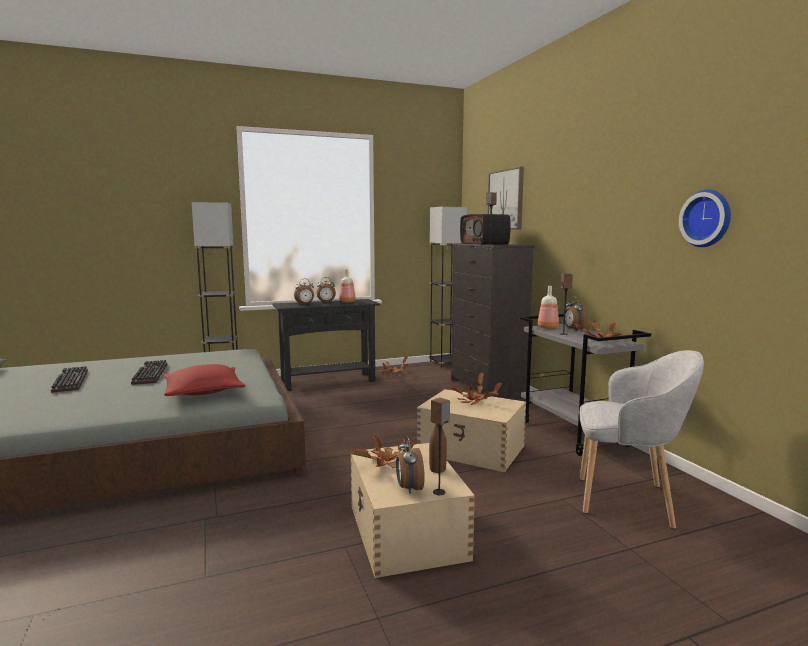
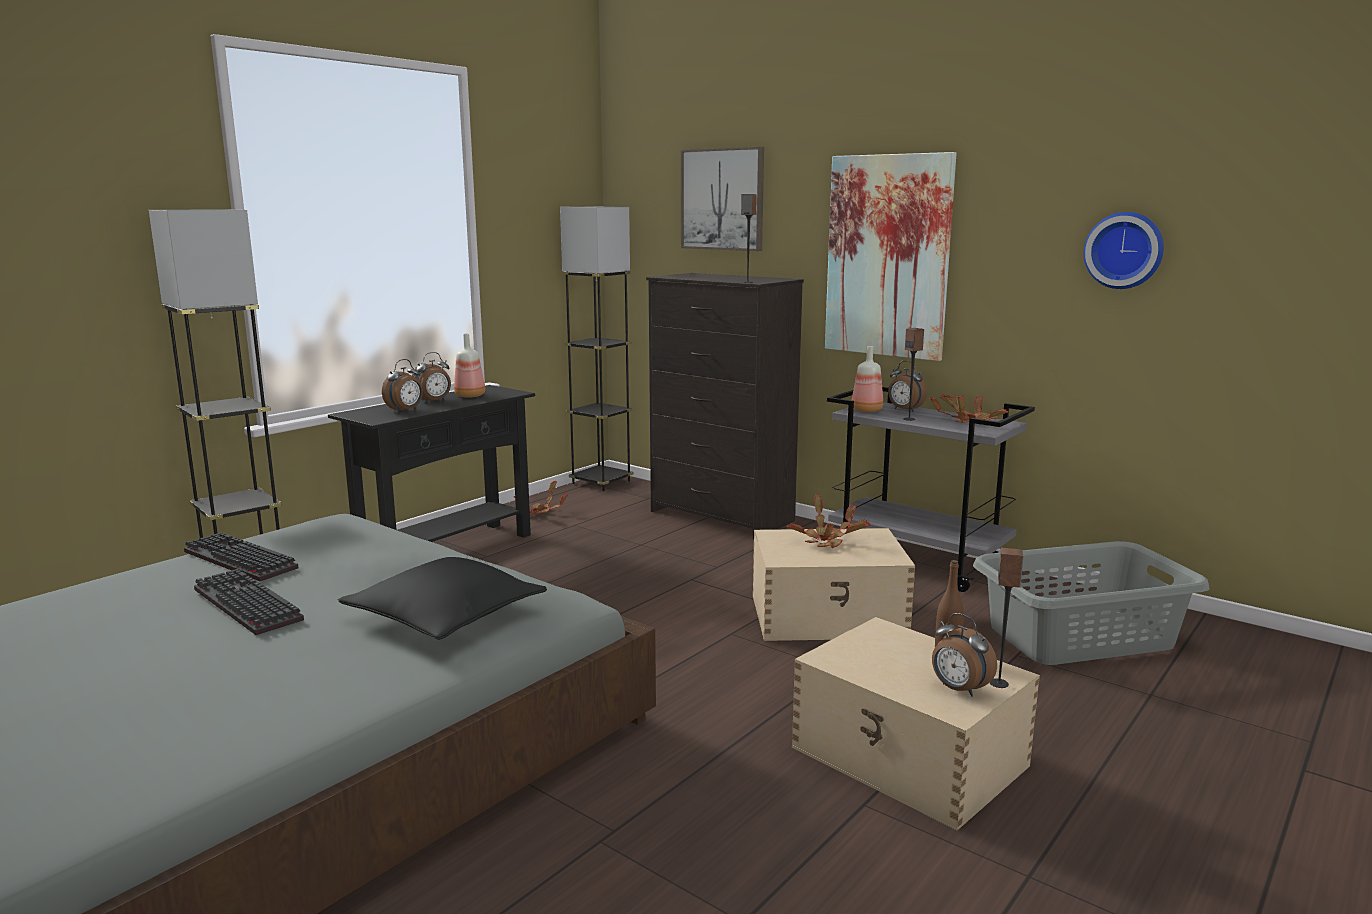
camera: 30 degrees left, 5 degrees up
(69, 381) = (75, 659): keyboard -> keyboard (236, 560)
(203, 391) = (445, 616): red pillow -> black pillow
(385, 463) = (873, 664): potted plant -> none
(485, 243) = (708, 276): radio -> none
(577, 230) = (888, 256): none -> picture
(628, 501) = (1082, 637): grey armchair -> grey laundry basket

